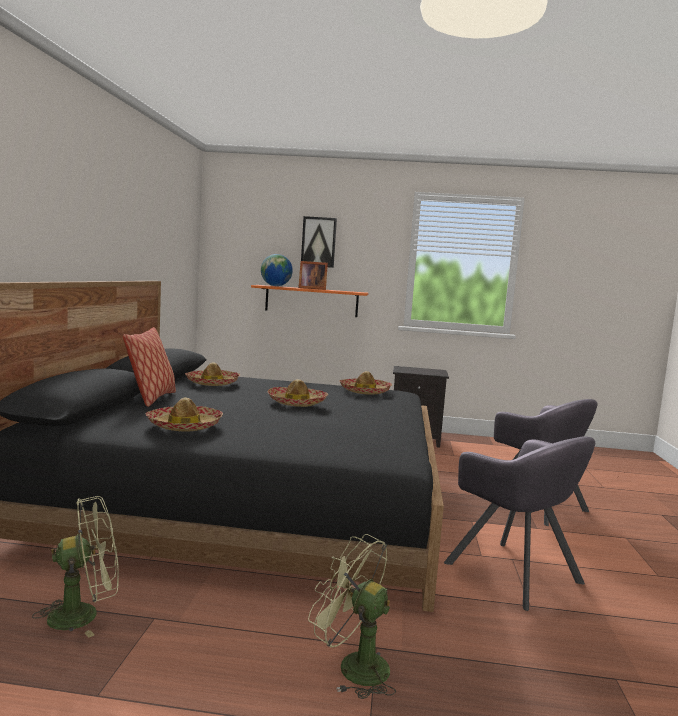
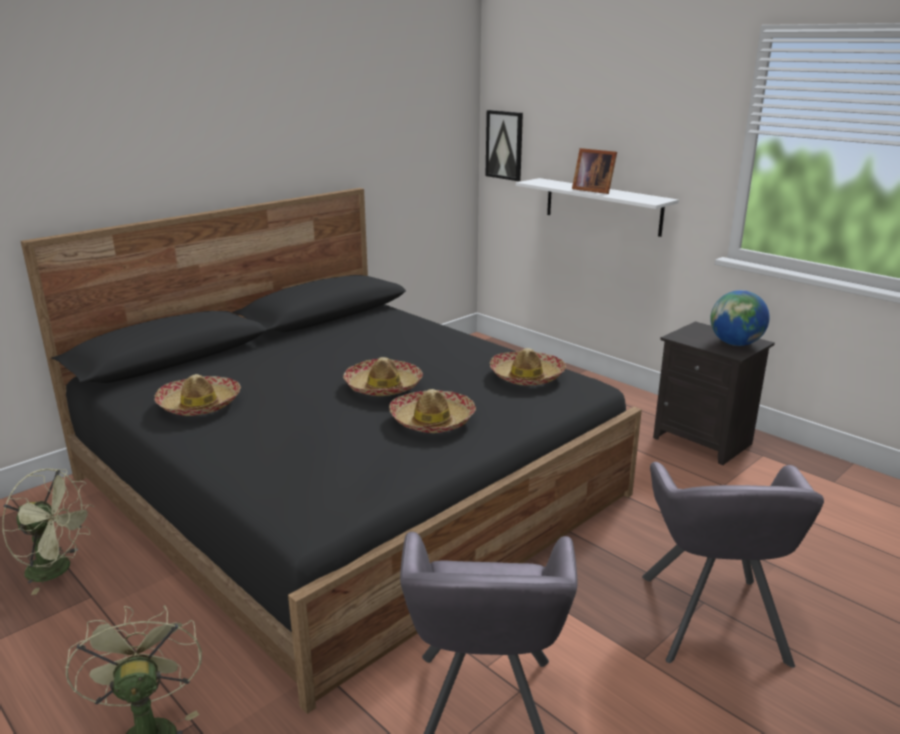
camera: 40 degrees right, 15 degrees up
(151, 398) = (255, 351): pillow -> none
(212, 383) = (365, 331): hat -> hat (432, 420)
(275, 286) = (551, 183): globe -> globe (735, 344)
(311, 301) = (602, 206): orange shelf -> white shelf
(318, 242) = (614, 116): picture -> picture (504, 145)

